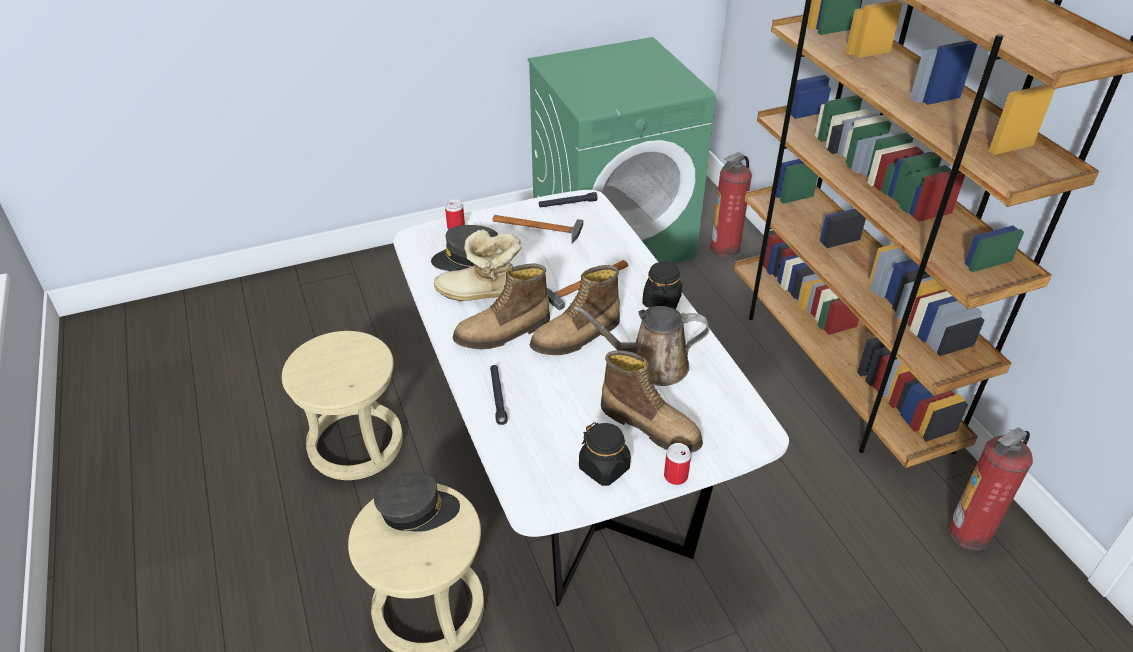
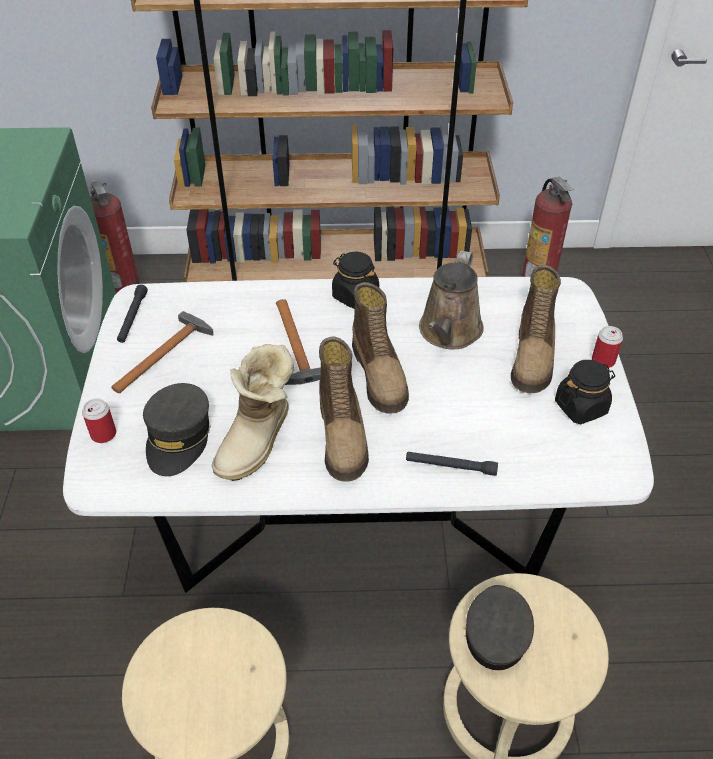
camera: 70 degrees left, 5 degrees up
(651, 425) = (533, 357): boot -> boot turned 135 degrees clockwise

